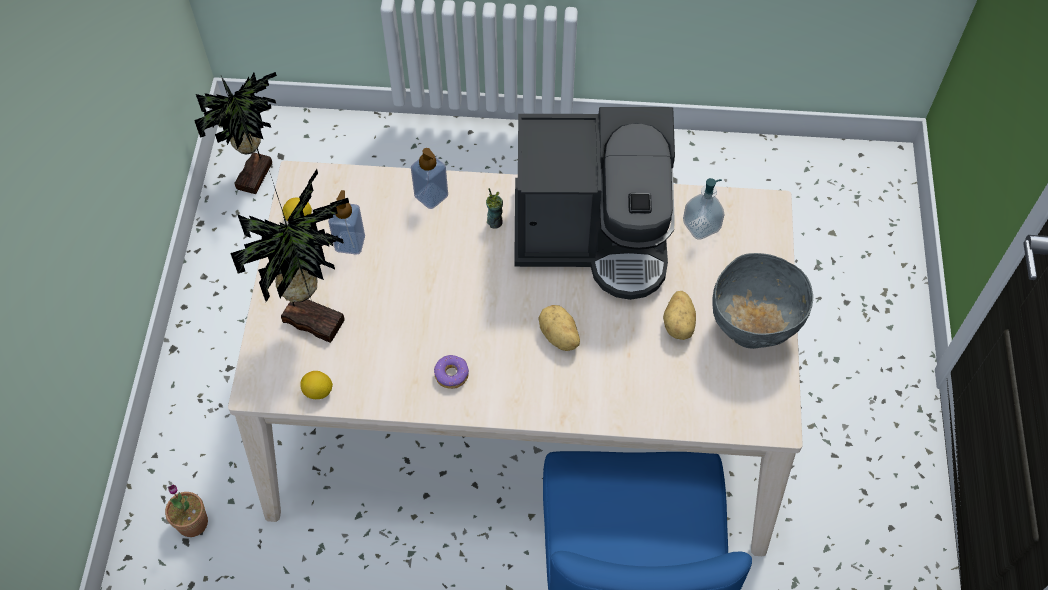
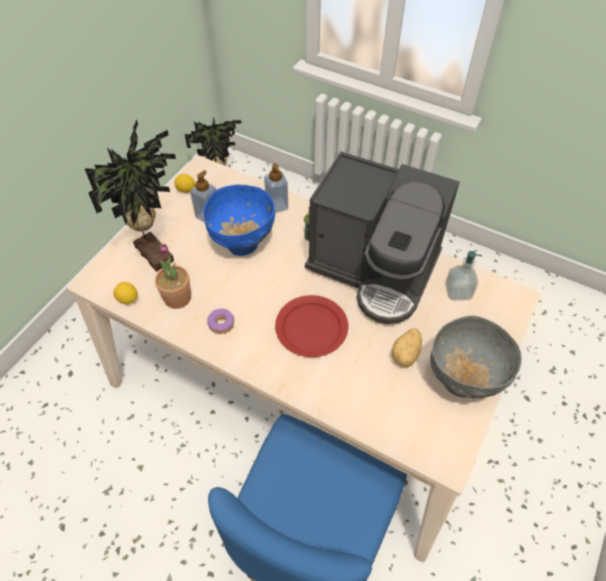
camera: 25 degrees right, 5 degrees down
(192, 522) = (69, 367): potted plant -> potted plant (177, 298)
(417, 264) = (242, 244): none -> blue bowl
(558, 337) = (311, 328): potato -> red plate

